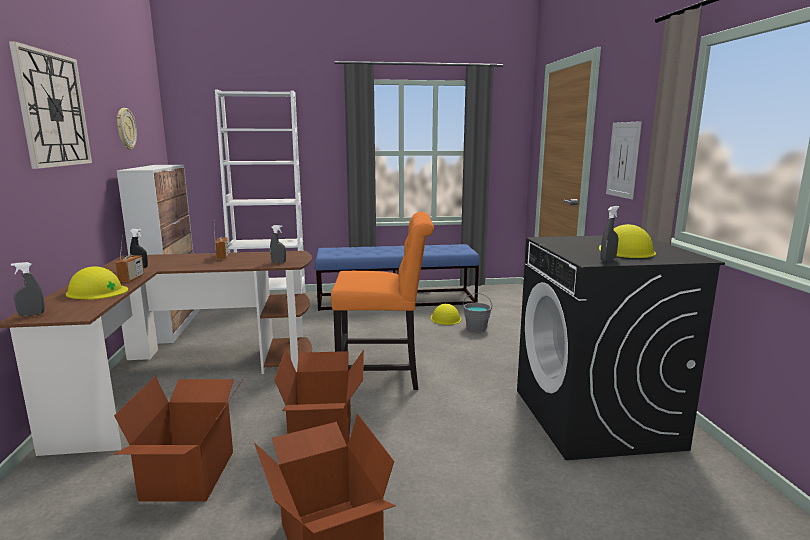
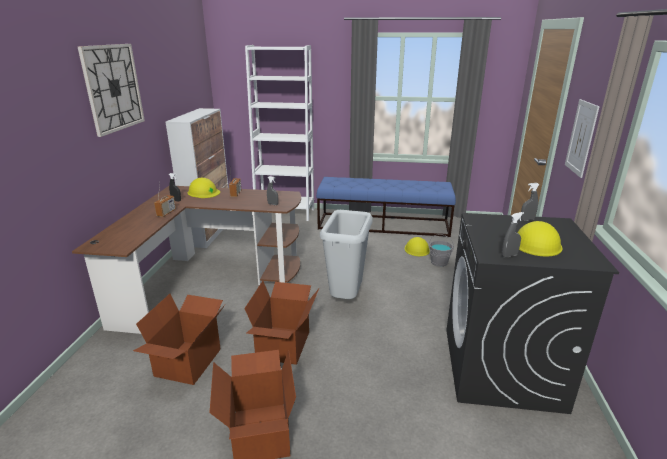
camera: 15 degrees right, 10 degrees up
(32, 314) = (95, 244): grey spray bottle -> grey spray bottle (527, 220)
(97, 291) = (140, 224): yellow hard hat -> yellow hard hat (203, 192)
(125, 129) = (174, 85): wall clock -> none
(384, 375) = (346, 299): orange chair -> grey trash can

